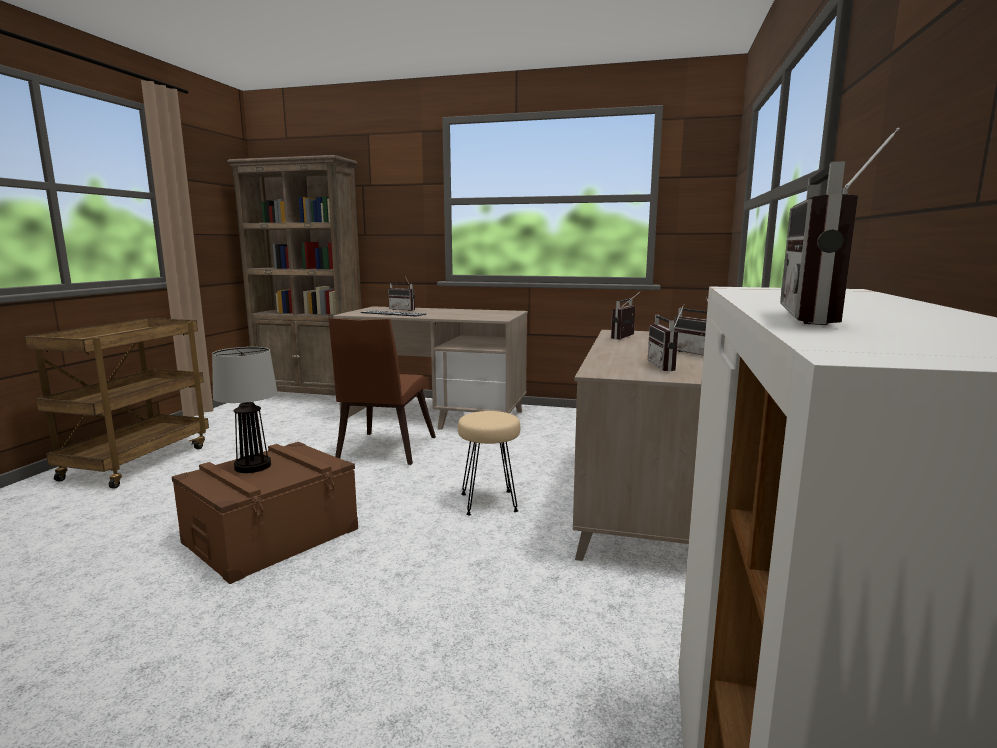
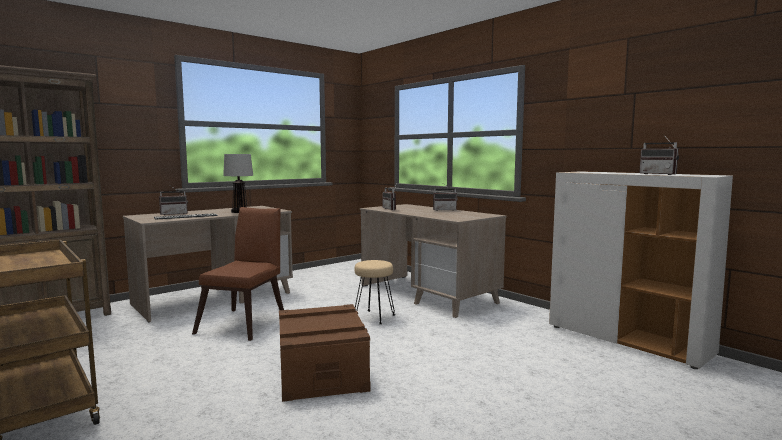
camera: 55 degrees left, 5 degrees down
(252, 466) = (307, 324): table lamp -> table lamp (239, 212)
(383, 451) = (246, 323): brown chair -> brown chair turned 120 degrees counterclockwise
(667, 366) = (462, 214): radio -> none

